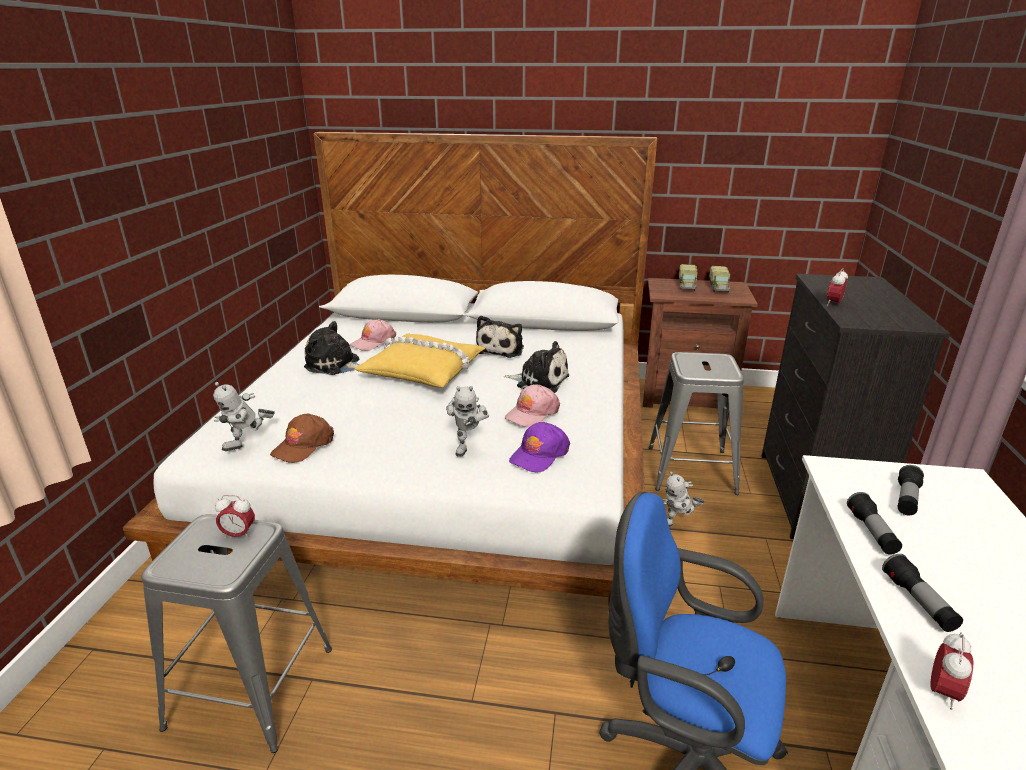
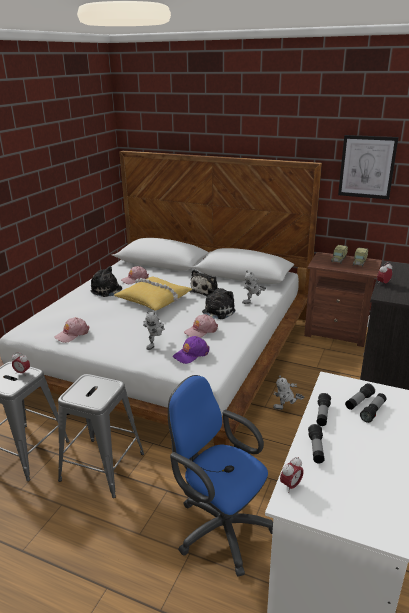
camera: 15 degrees right, 0 degrees up
(248, 445) = (46, 330): toy robot -> toy robot (253, 302)
(303, 445) = (72, 334): brown cap -> pink cap
(539, 381) = (217, 312): plush toy -> plush toy turned 90 degrees counterclockwise
(691, 470) = (313, 379): grey stool -> grey stool (102, 467)
(725, 141) = (367, 167): none -> picture
(943, 513) = (373, 412): none -> flashlight

